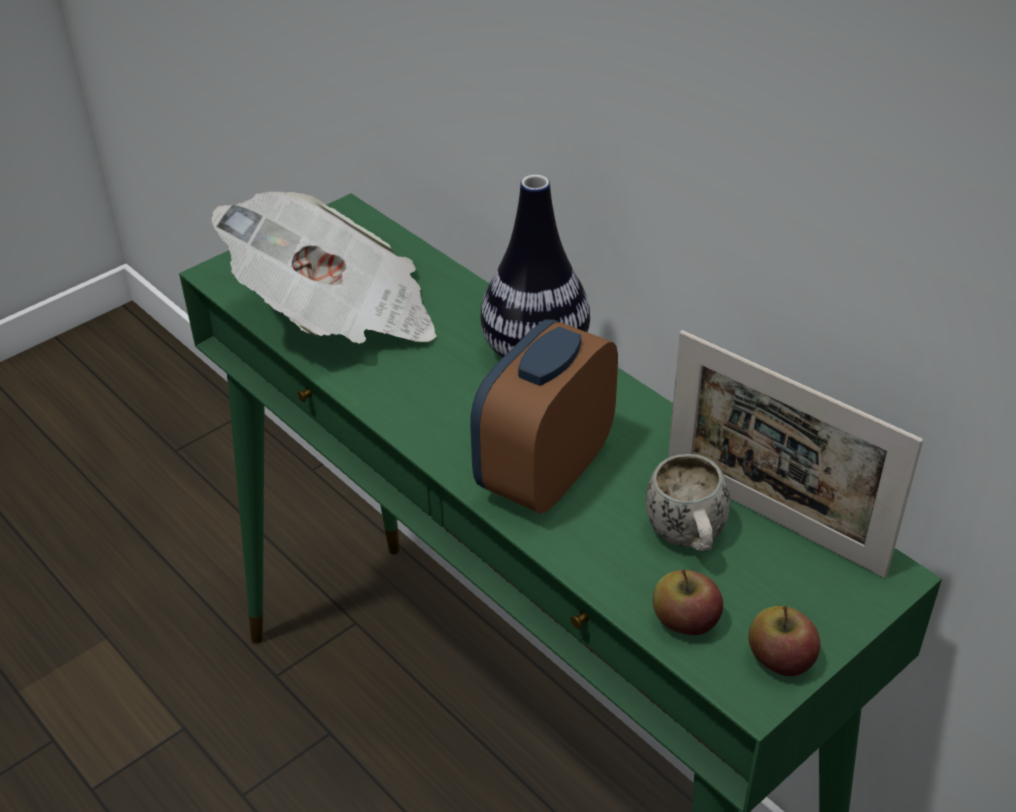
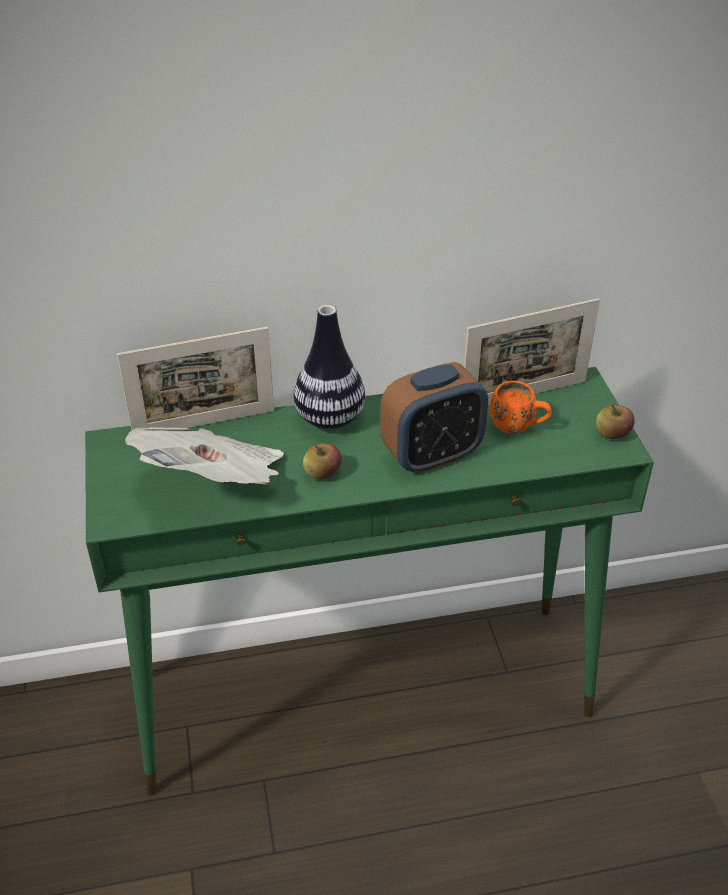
camera: 60 degrees left, 0 degrees up
(434, 263) = (204, 424): none -> picture frame
(544, 474) = (432, 455): alarm clock -> alarm clock turned 90 degrees counterclockwise
(684, 622) = (570, 452): apple -> apple (322, 473)
(688, 540) = (518, 427): white mug -> orange mug

